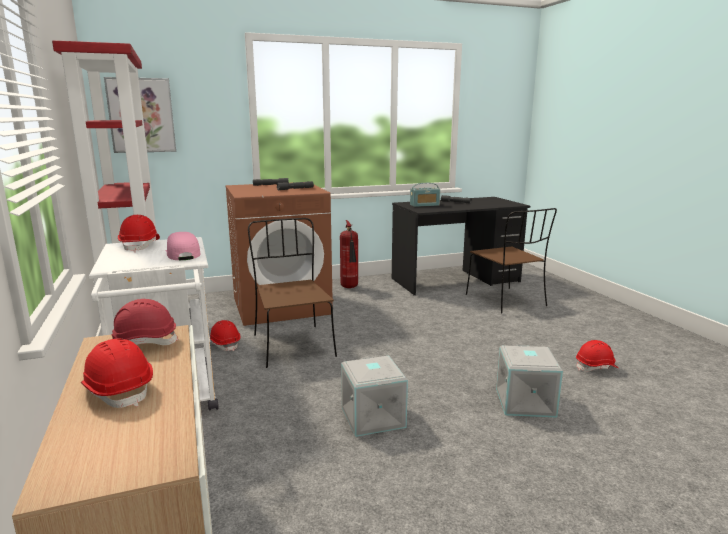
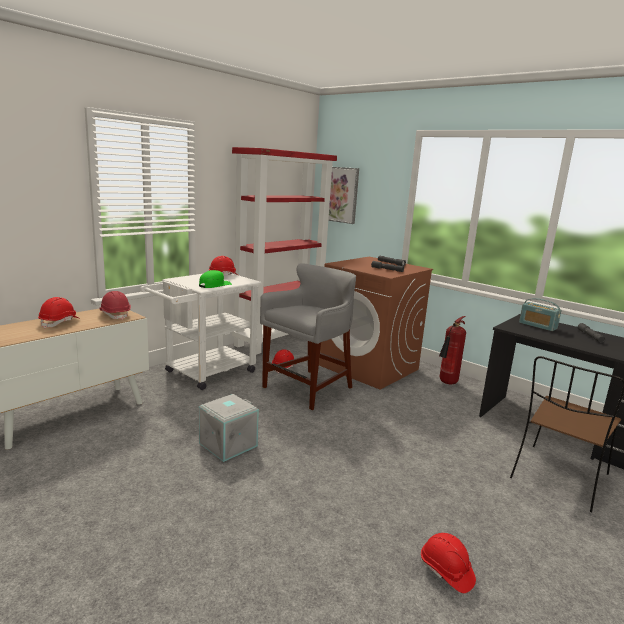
camera: 60 degrees right, 0 degrees up
(182, 254) = (215, 285): pink cap -> green cap
(292, 344) = (308, 389): brown chair -> grey stool
(526, 402) = (309, 521): grey storage box -> none

